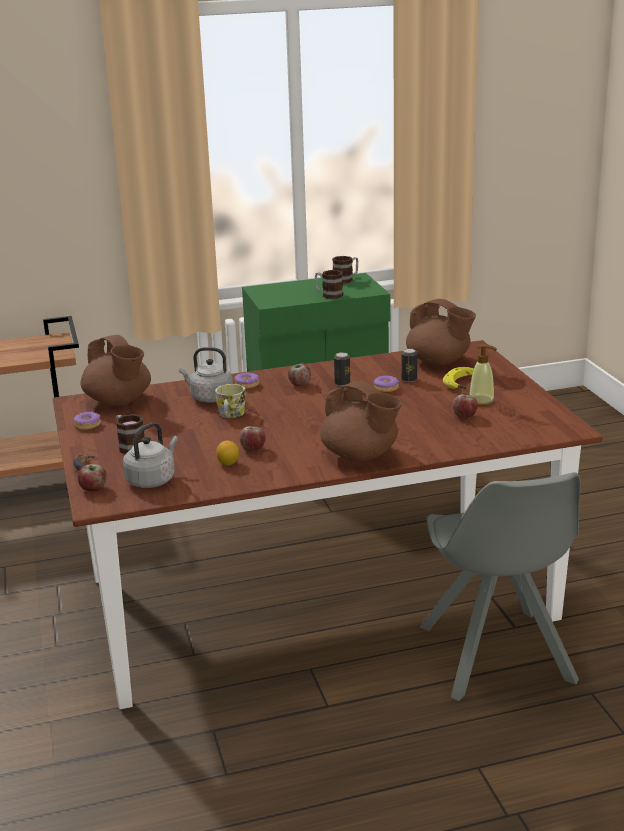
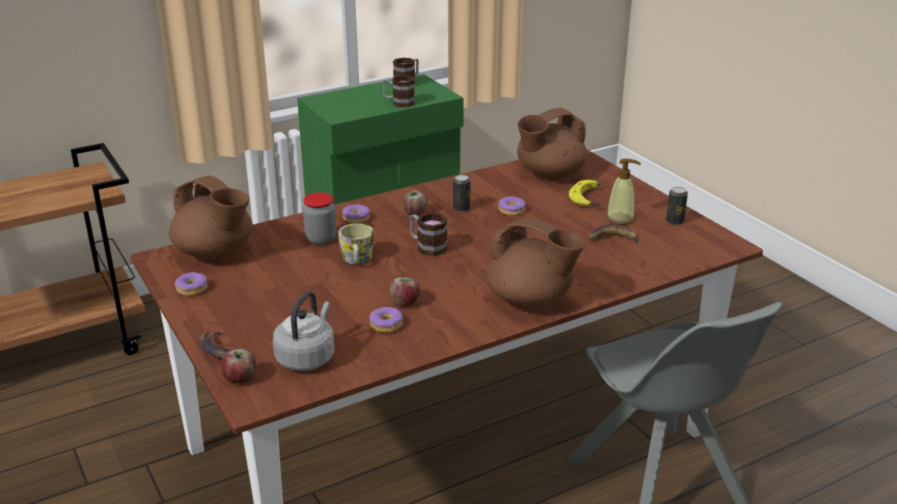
camera: 15 degrees left, 5 degrees up
(129, 446) = (256, 313): mug -> mug (427, 247)
(209, 397) = (321, 239): grey kettle -> jar
(228, 463) = (386, 325): lemon -> donut
(409, 379) = (530, 198): can -> can (674, 221)
(439, 361) = (549, 174): brown teapot -> brown teapot turned 120 degrees clockwise
(464, 416) = (613, 239): apple -> banana

